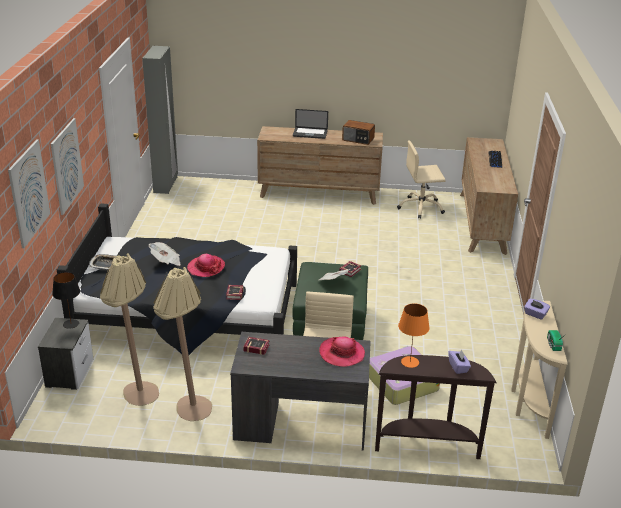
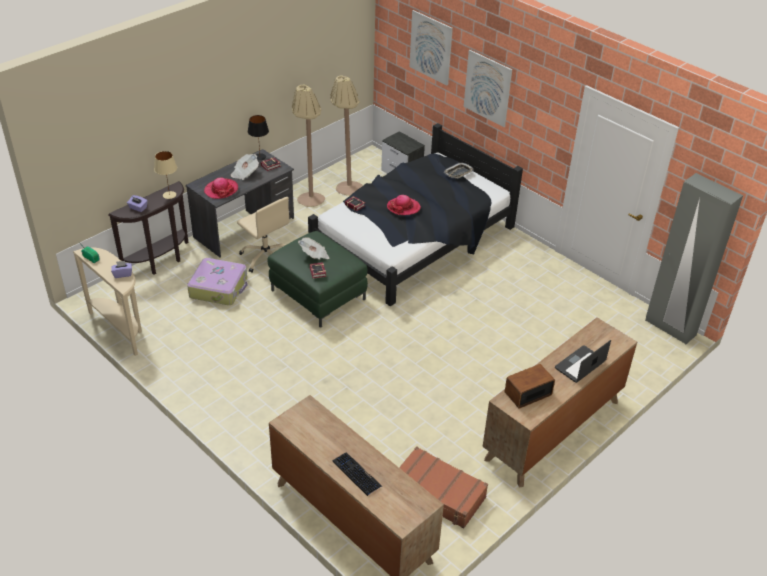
camera: 130 degrees right, 10 degrees up
(71, 324) = (409, 147): black table lamp -> black table lamp (259, 157)
(166, 261) = (433, 195): newspaper -> newspaper (244, 173)
(410, 362) = (169, 195): orange table lamp -> beige table lamp
(421, 208) = (438, 494): beige office chair -> brown suitcase

